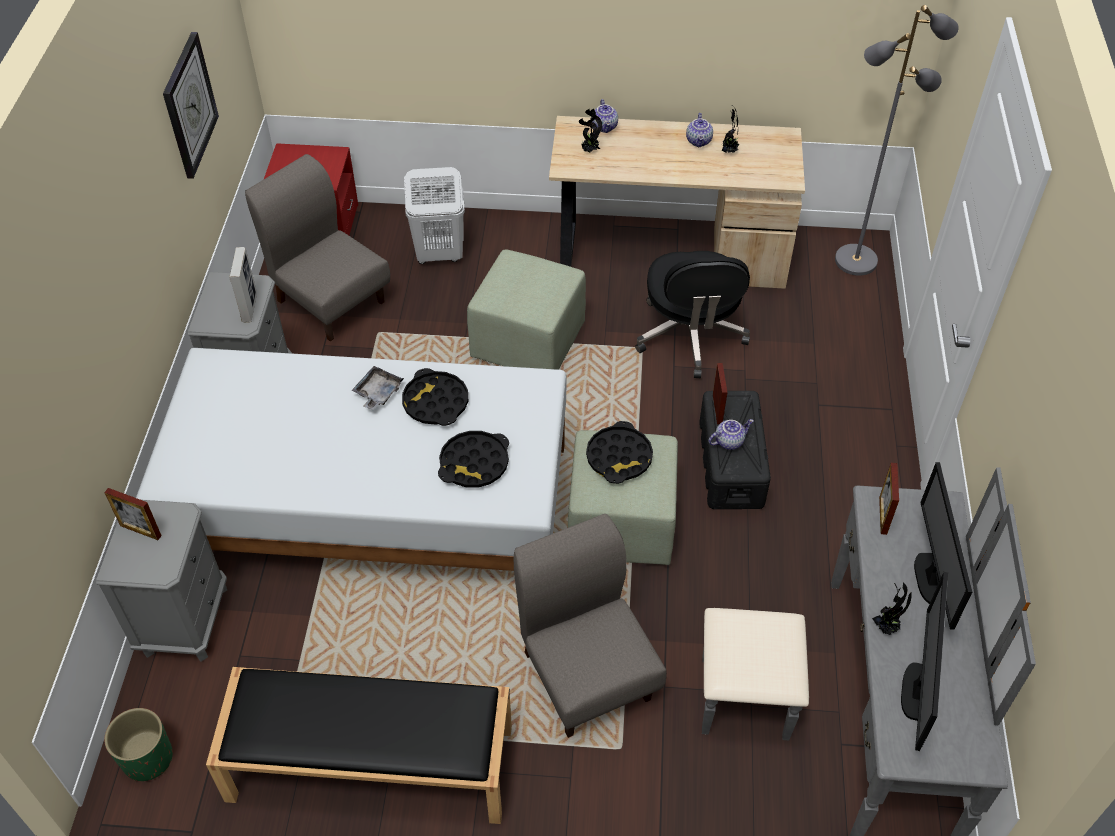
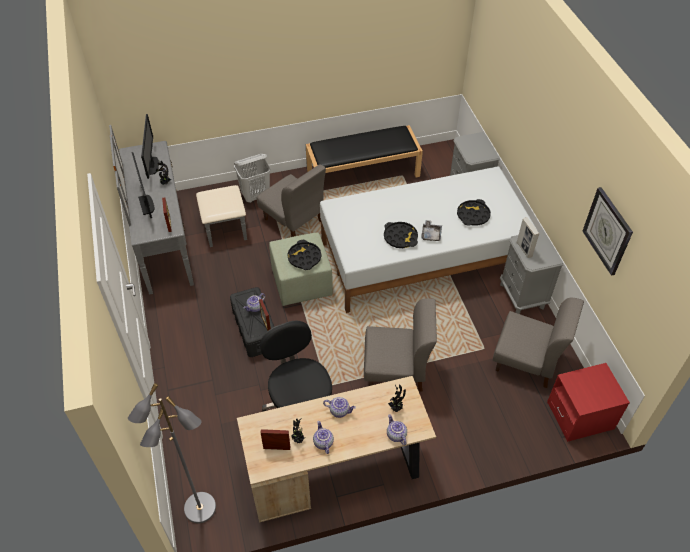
camera: 160 degrees right, 0 degrees up
(140, 530) = (482, 149): picture frame -> picture frame (276, 447)
(147, 758) = (444, 154): green planter -> none
(439, 254) = (486, 417): white laundry basket -> white laundry basket (256, 196)
(474, 463) = (366, 216): black tray -> black tray (473, 215)
(528, 341) = (396, 370): green ottoman -> grey chair
(664, 165) = (339, 410): none -> teapot

